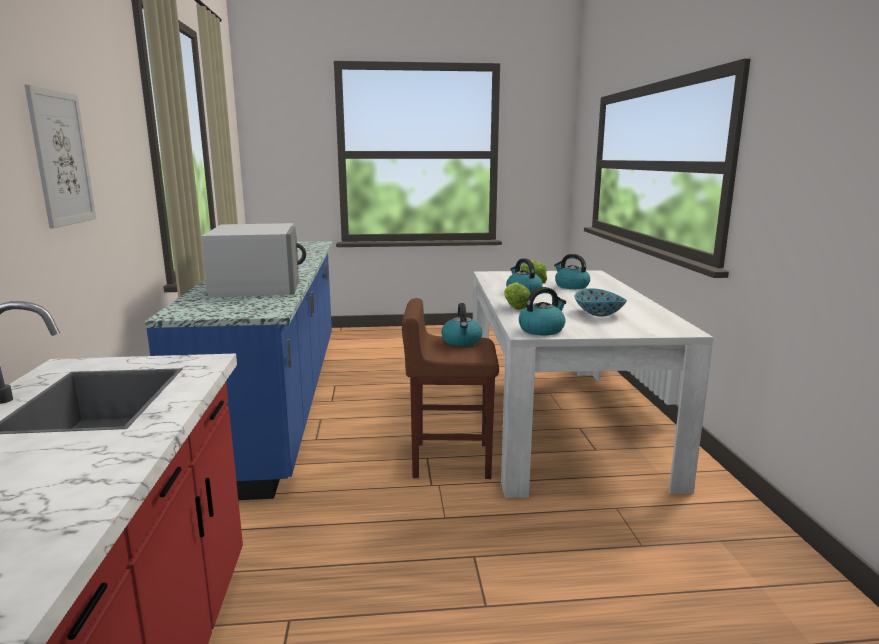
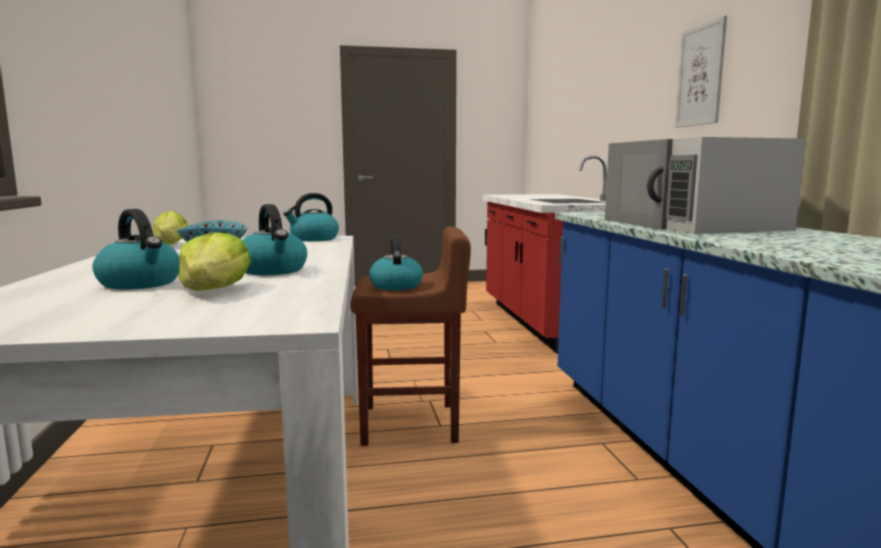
camera: 175 degrees right, 5 degrees down
(514, 307) = (319, 253): lettuce -> lettuce (171, 245)

